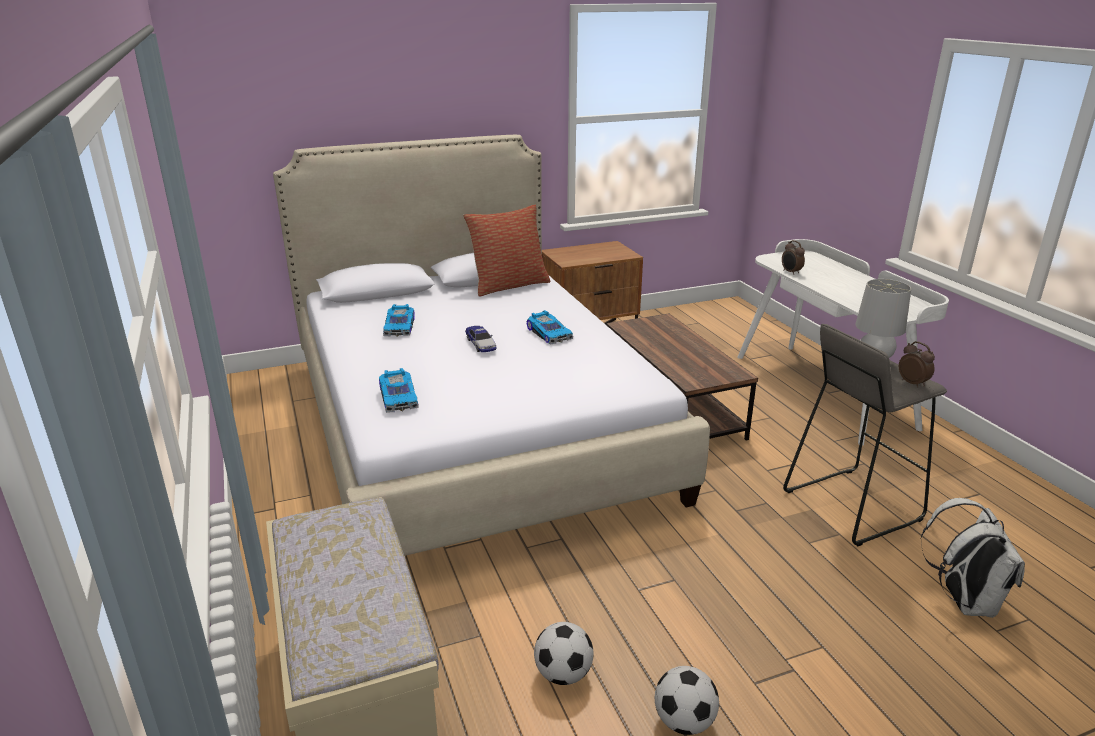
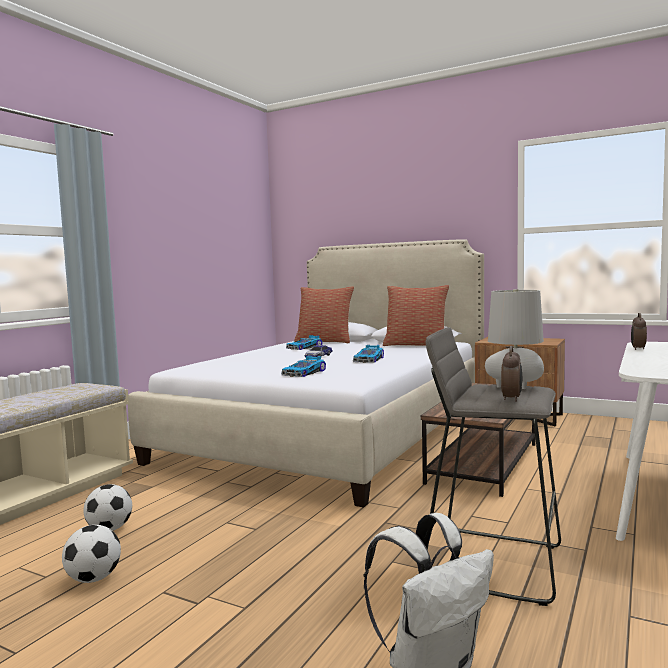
camera: 50 degrees right, 20 degrees down
(376, 303) = (325, 341): none -> pillow
(399, 397) = (219, 361): toy car -> toy car (305, 373)

